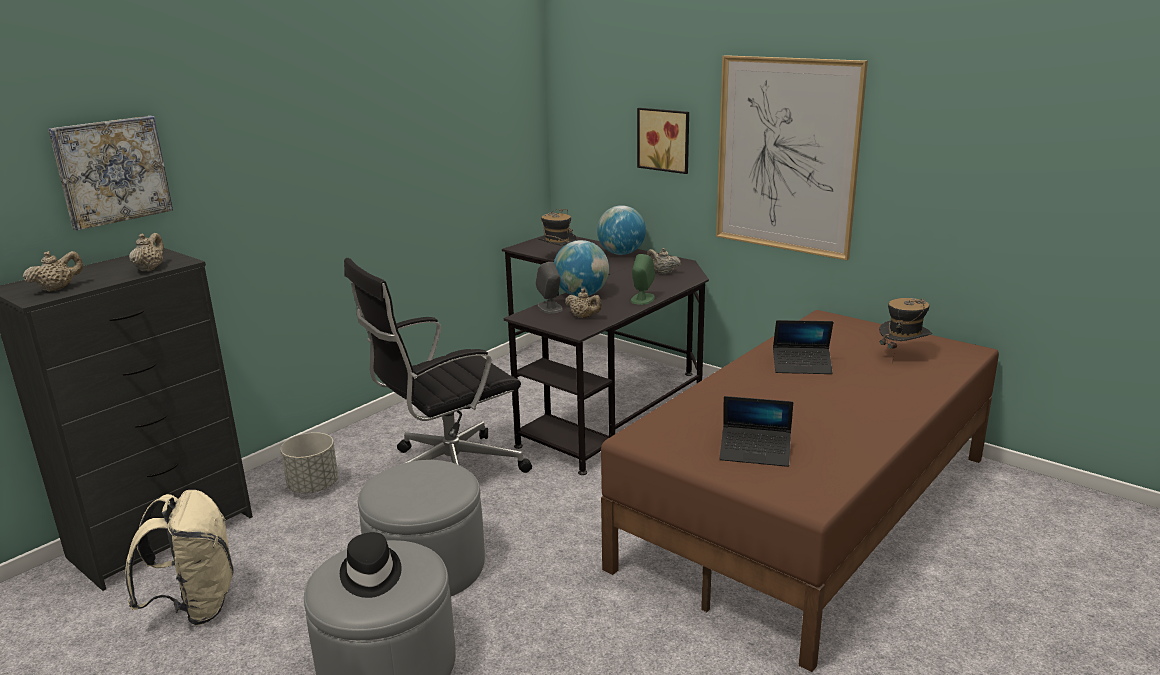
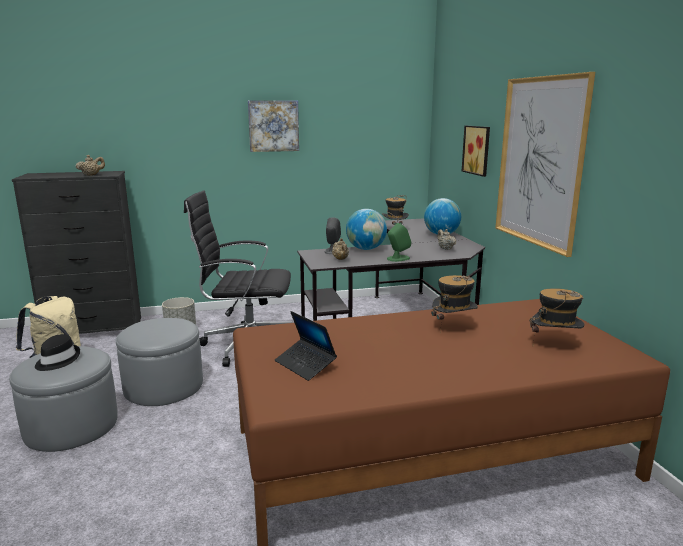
camera: 35 degrees right, 5 degrees down
(58, 288) = (42, 176): beige teapot -> none
(112, 171) = (102, 124): picture -> picture (273, 126)
(802, 366) = (453, 327): laptop -> hat

